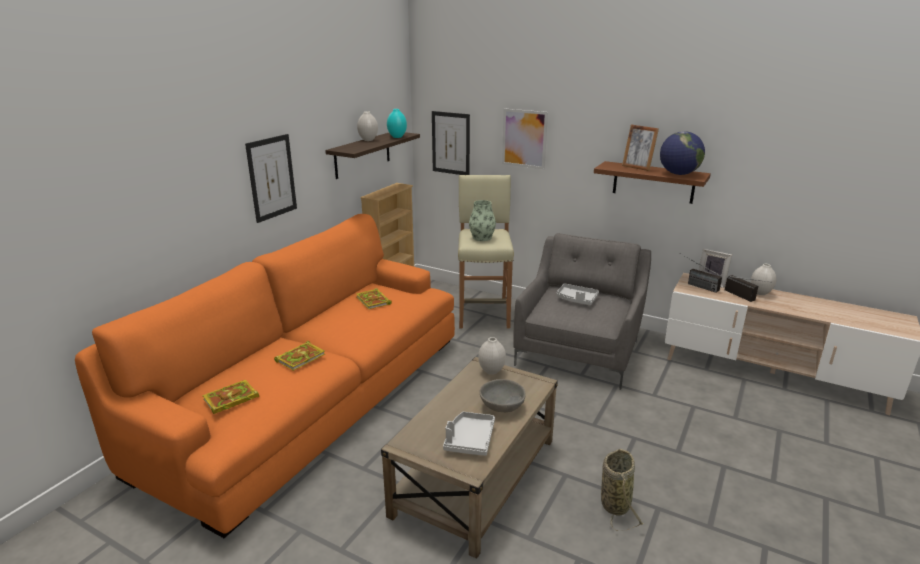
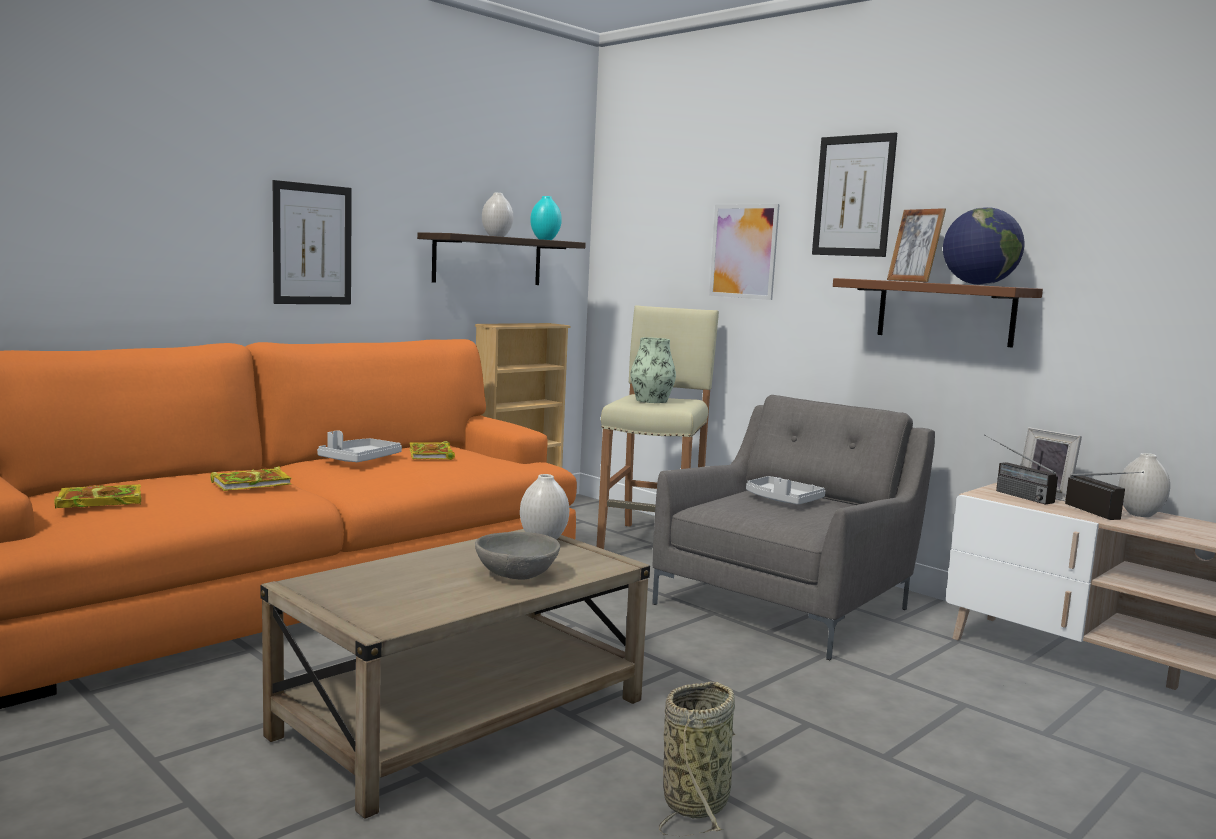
camera: 15 degrees right, 15 degrees down
(451, 143) = (639, 267): picture -> picture (853, 196)
(469, 440) = (416, 597): grey tray -> grey tray (359, 460)

